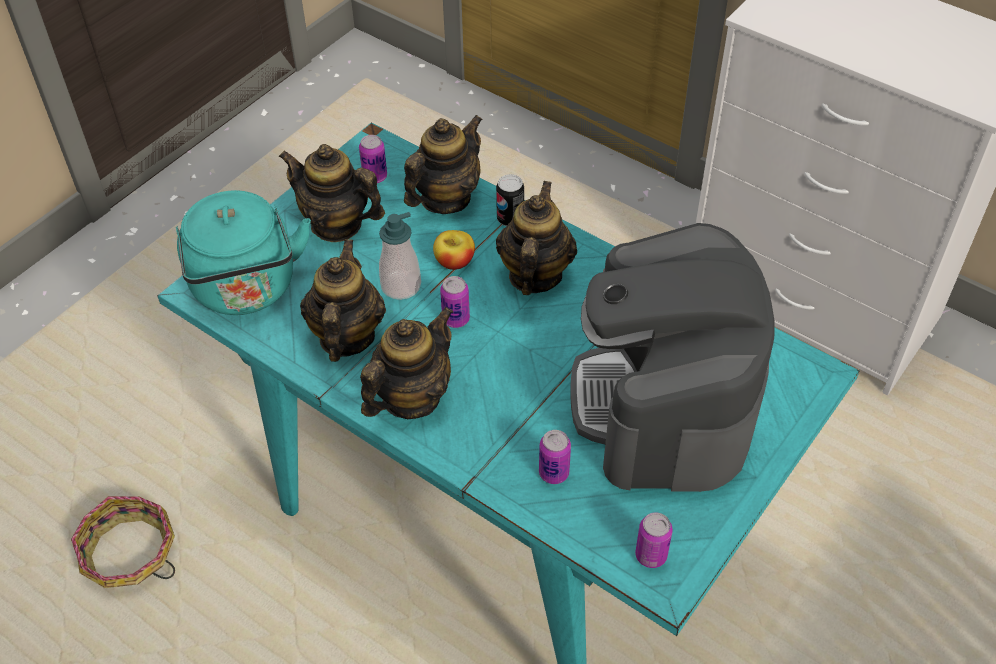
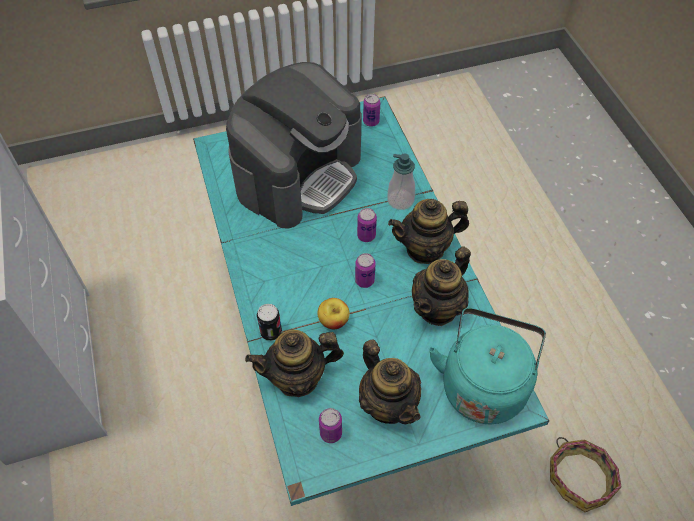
camera: 145 degrees left, 5 degrees up
(401, 286) = (380, 324): soap dispenser -> soap dispenser (400, 200)
(534, 275) = (294, 281): teapot -> none
(553, 473) = (383, 173): can -> can (366, 236)

